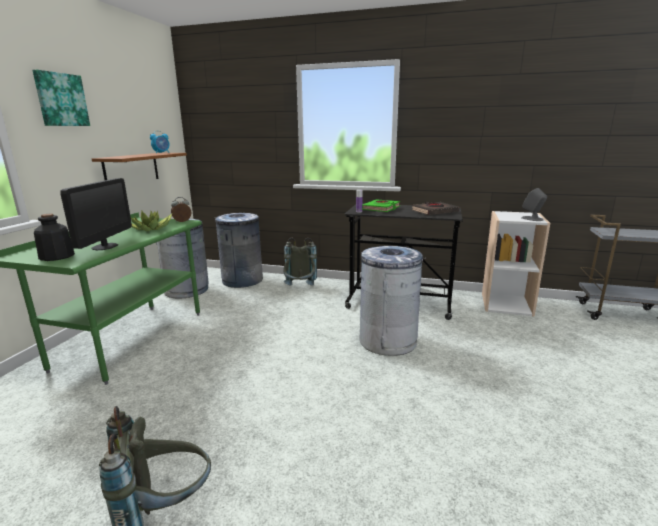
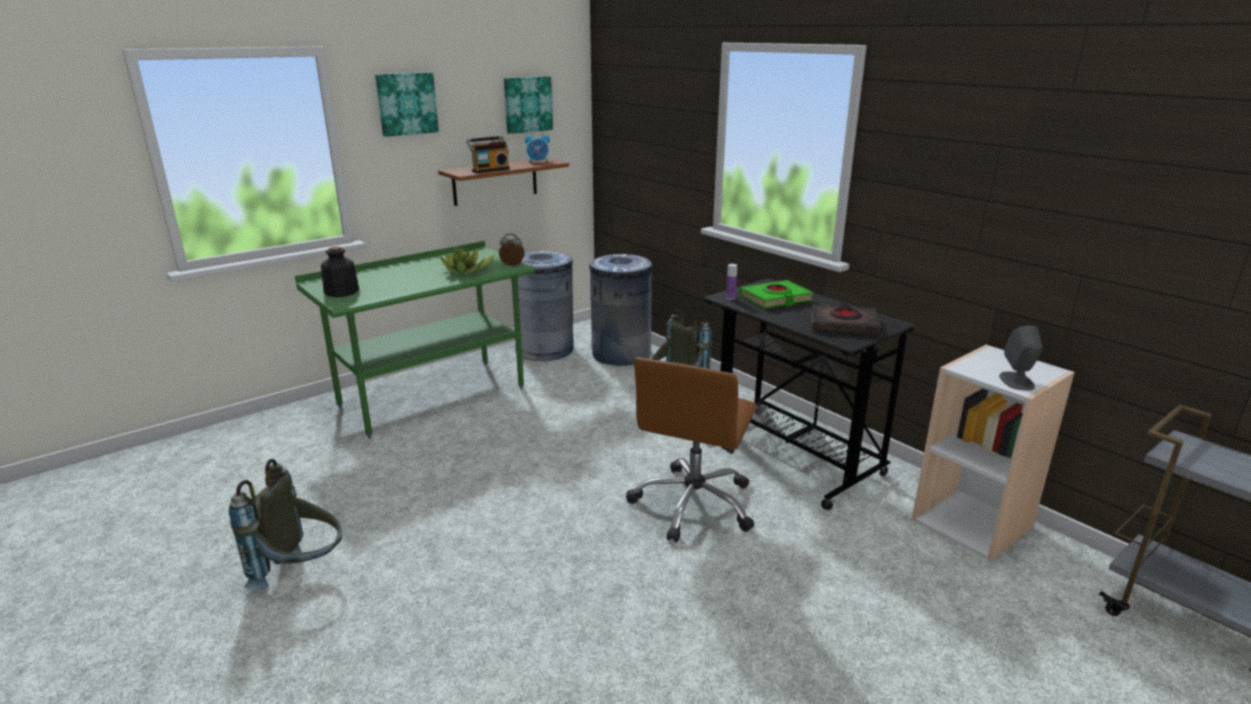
camera: 35 degrees right, 5 degrees up
(104, 246) = (391, 288): monitor -> none
(137, 156) = (490, 170): none -> radio
(145, 112) = (527, 104): none -> picture
(388, 341) = (693, 504): grey trash can -> brown office chair

